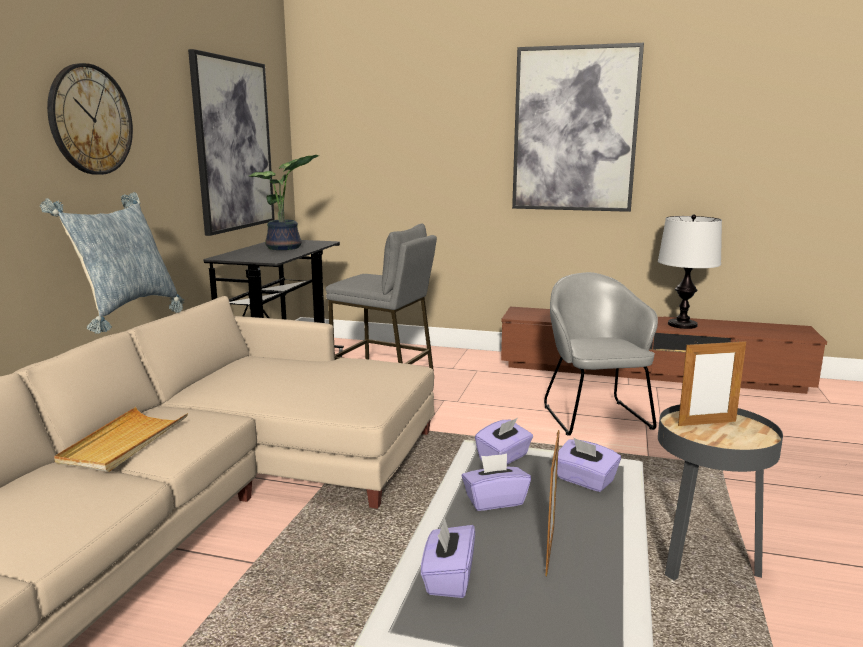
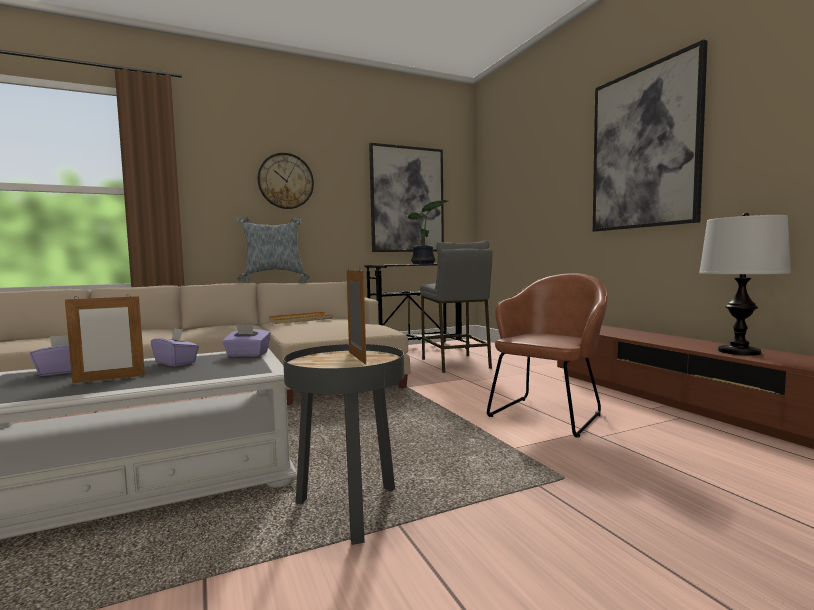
camera: 50 degrees right, 10 degrees down
(124, 443) = (200, 327): beige tray -> beige tray (300, 320)
(584, 481) = (230, 370): purple tissue box -> none
(594, 415) = (549, 414): grey armchair -> brown armchair
(707, 423) = (357, 357): picture frame -> picture frame turned 150 degrees counterclockwise

